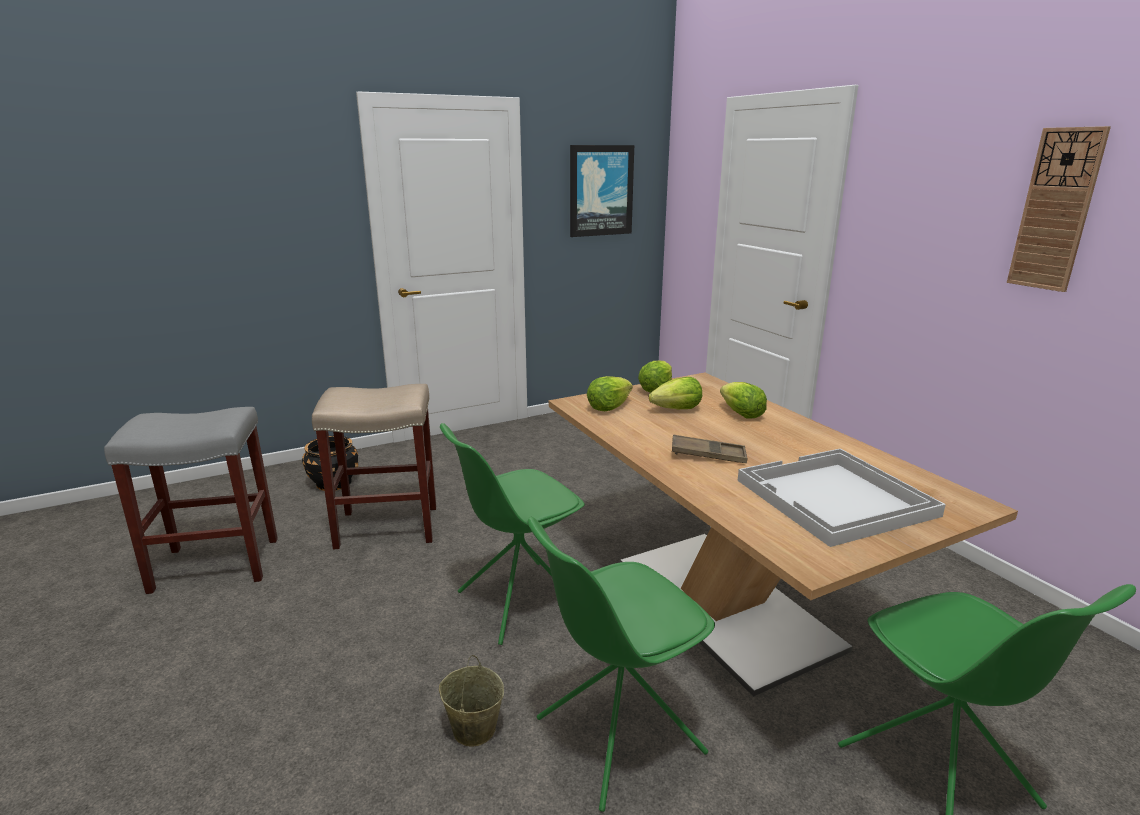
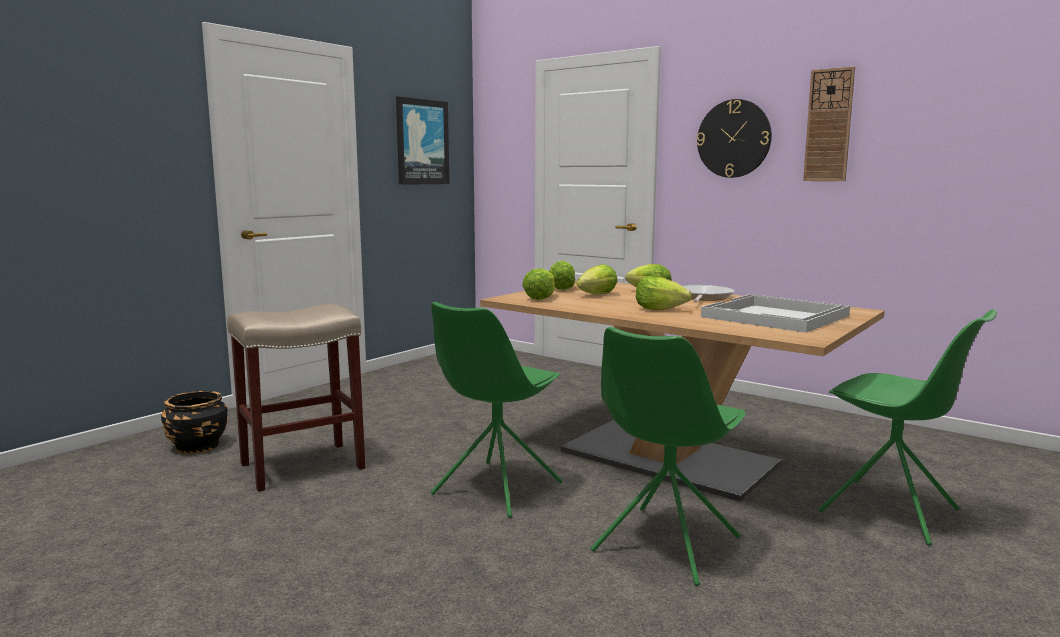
camera: 25 degrees left, 10 degrees down
(218, 564) = (122, 527): grey stool -> none
(473, 729) = (543, 570): beige bucket -> none
(708, 454) = (659, 309): brown tray -> lettuce
(794, 435) = (702, 297): none -> frying pan
(928, 214) = (734, 138): none -> wall clock

